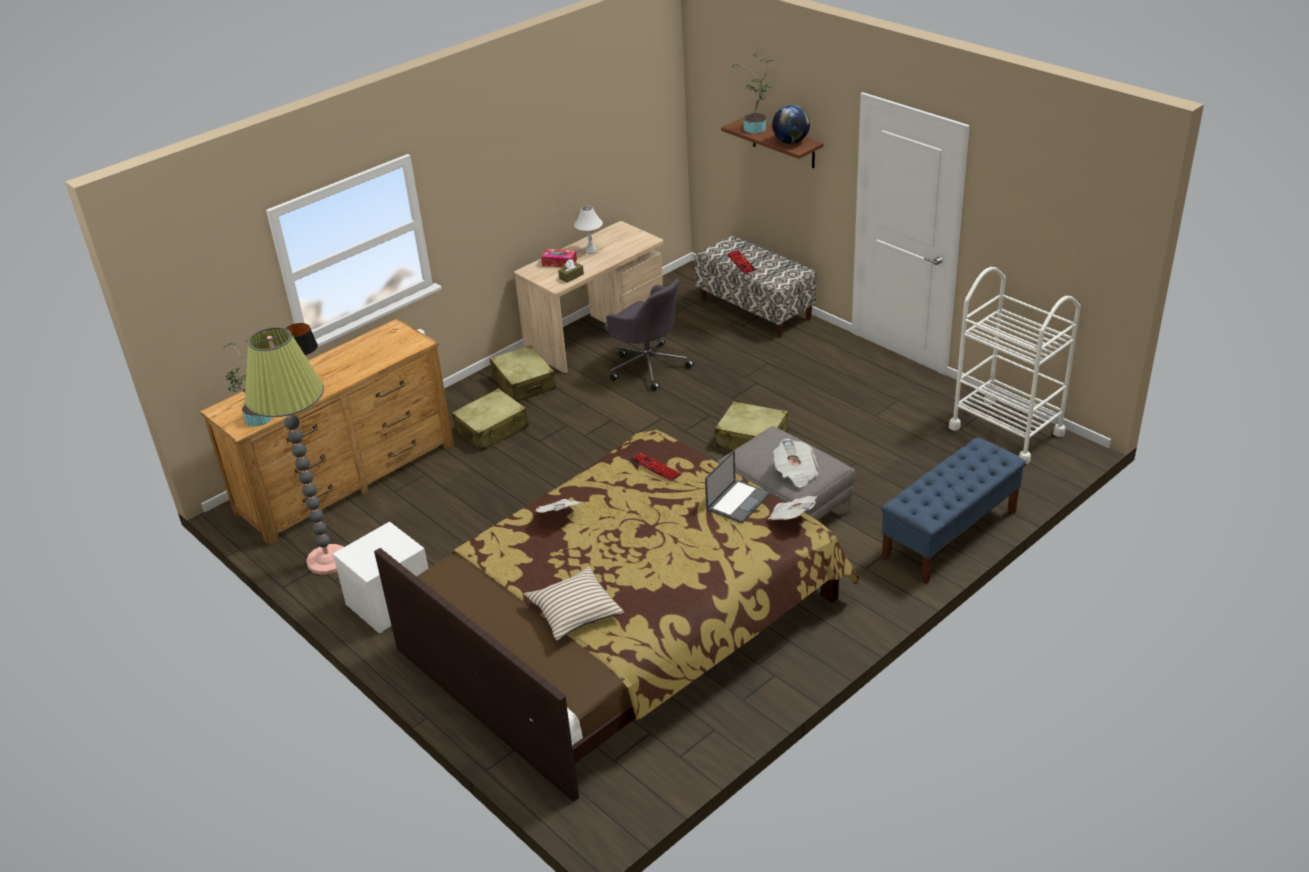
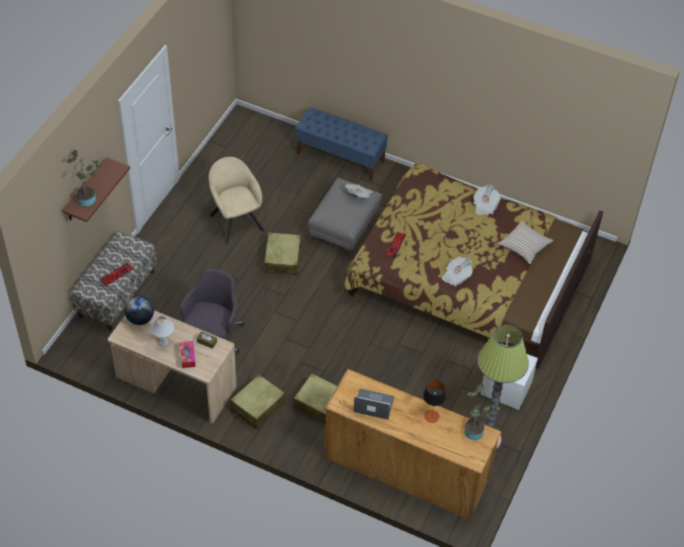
camera: 115 degrees left, 15 degrees up
(738, 501) = (409, 202): laptop -> laptop (373, 404)
(790, 142) = (108, 174): globe -> globe (140, 319)
(791, 518) = (413, 178): newspaper -> newspaper (485, 205)
(844, 410) = (235, 220): none -> beige armchair
(1006, 430) = (233, 145): white cart -> none

